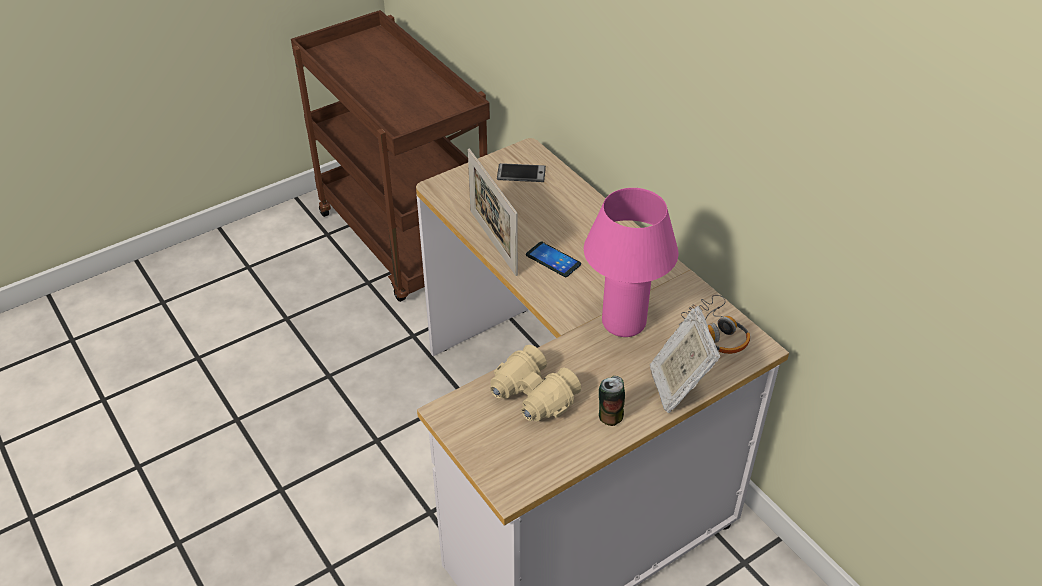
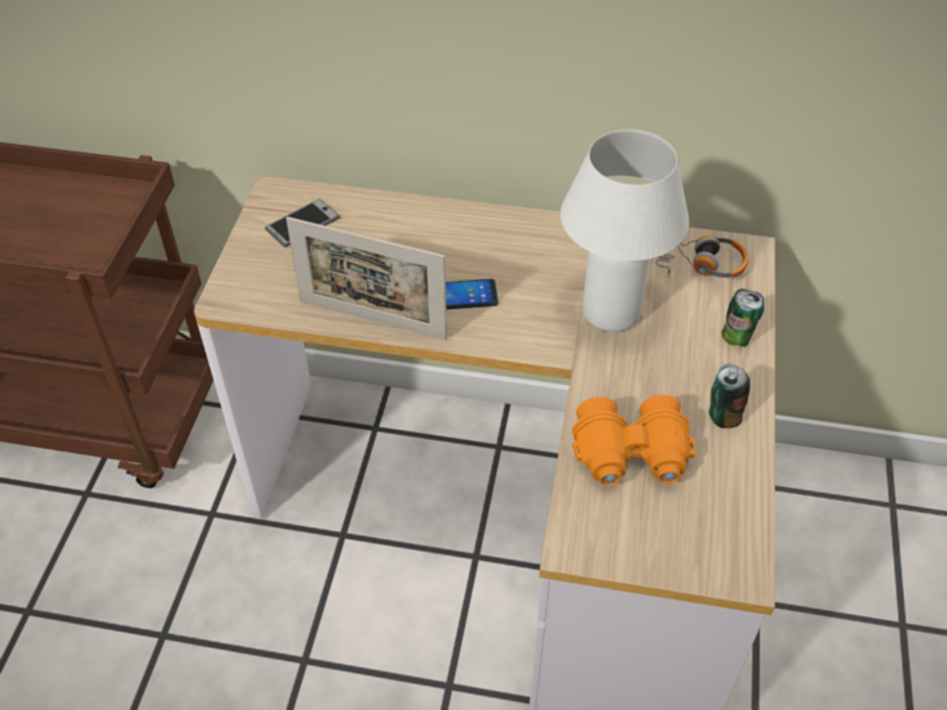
camera: 45 degrees left, 5 degrees up
(532, 396) = (631, 456): beige binoculars -> orange binoculars
(623, 322) = (611, 312): pink table lamp -> white table lamp
(678, 386) = (736, 338): picture frame -> can

